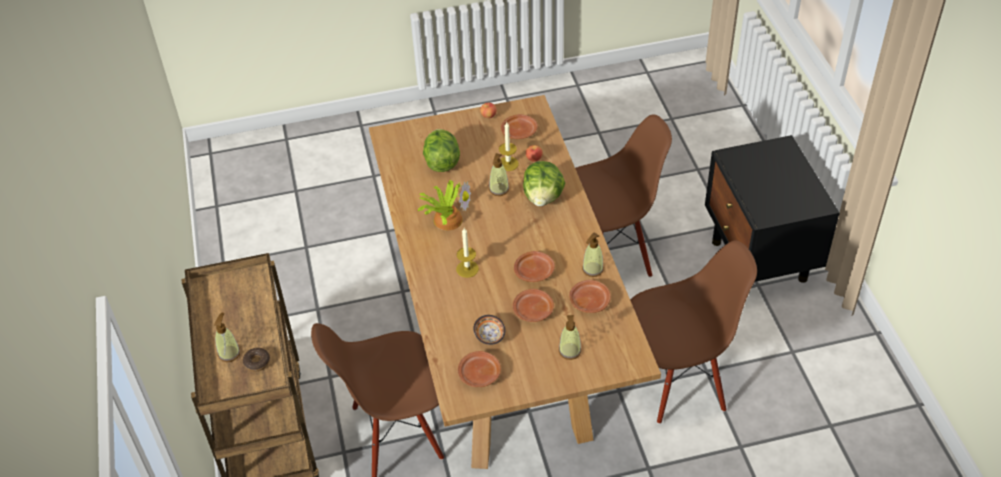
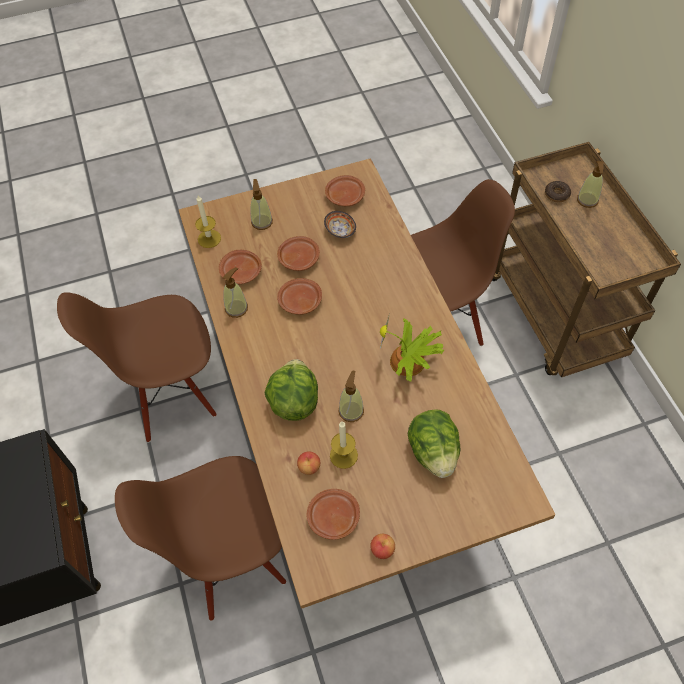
camera: 175 degrees right, 10 degrees up
(467, 269) = (373, 299): candle -> candle (209, 239)

